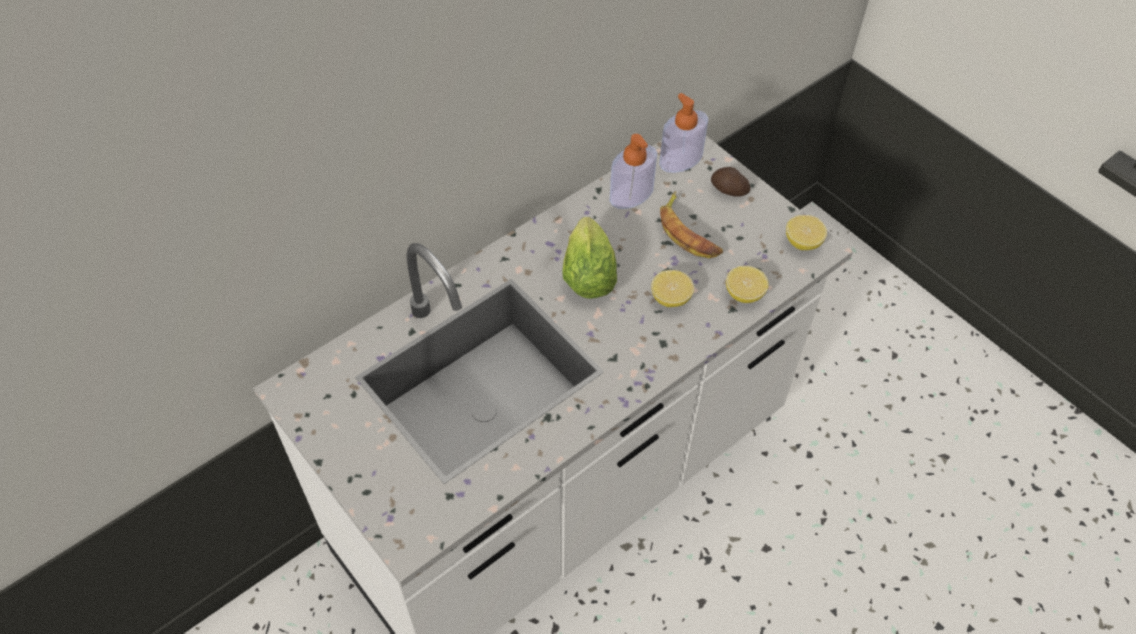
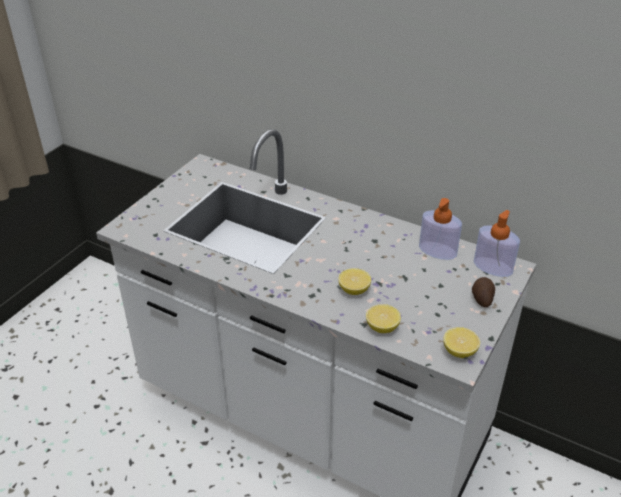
camera: 70 degrees right, 15 degrees down
(588, 272) = (353, 247): lettuce -> none
(688, 232) = (423, 286): banana -> none

